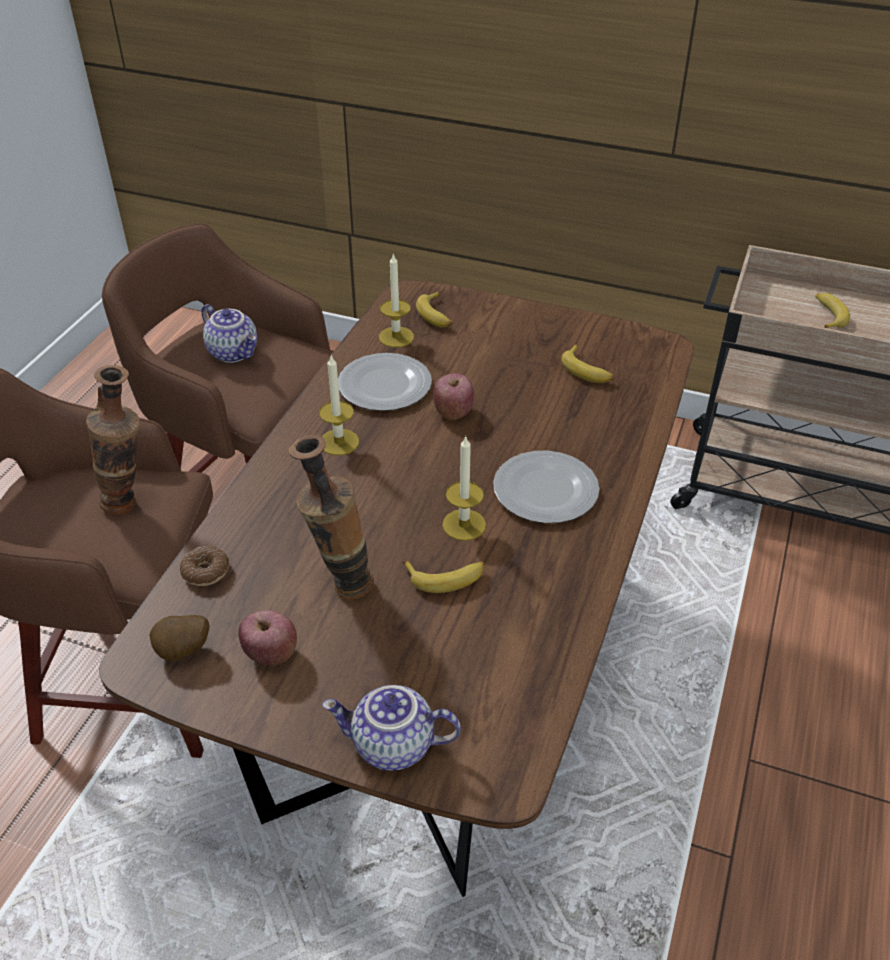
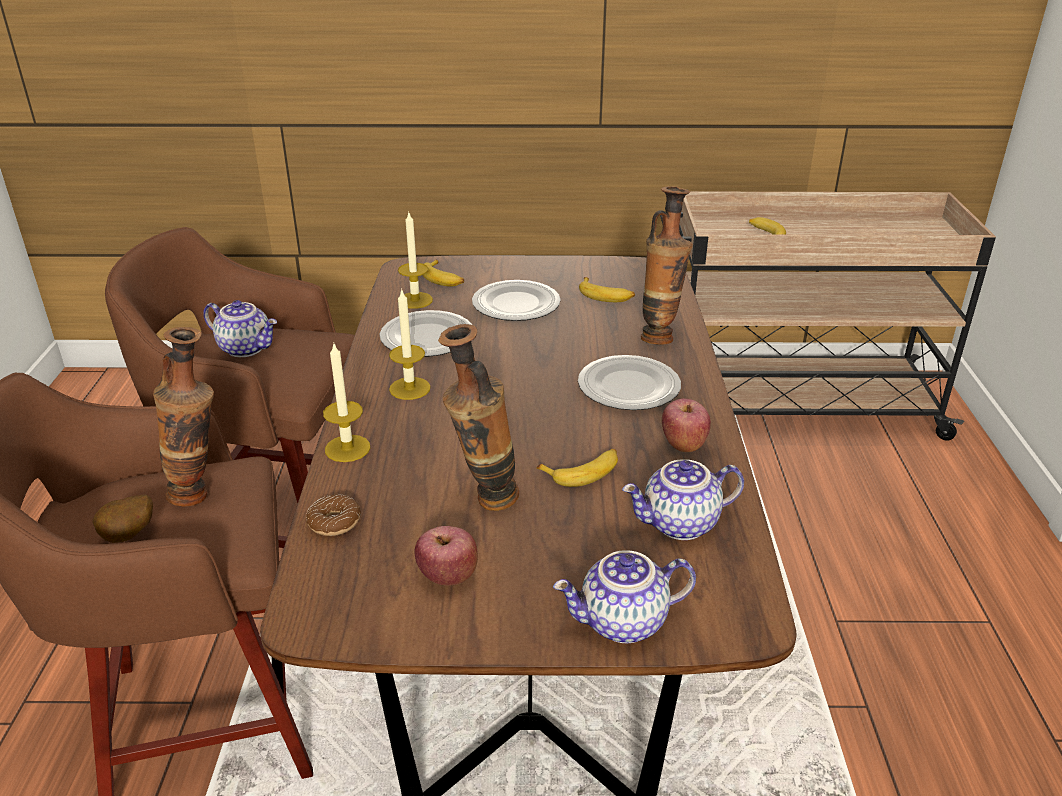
camera: 20 degrees left, 10 degrees down
(184, 652) = (352, 598): potato -> potato (130, 536)
(453, 412) = (505, 345): apple -> apple (683, 444)
(464, 525) = (572, 427): candle -> candle (347, 448)
(491, 363) = (517, 304): none -> plate
(503, 661) = (680, 525): none -> teapot
(613, 435) = (659, 336): none -> vase

